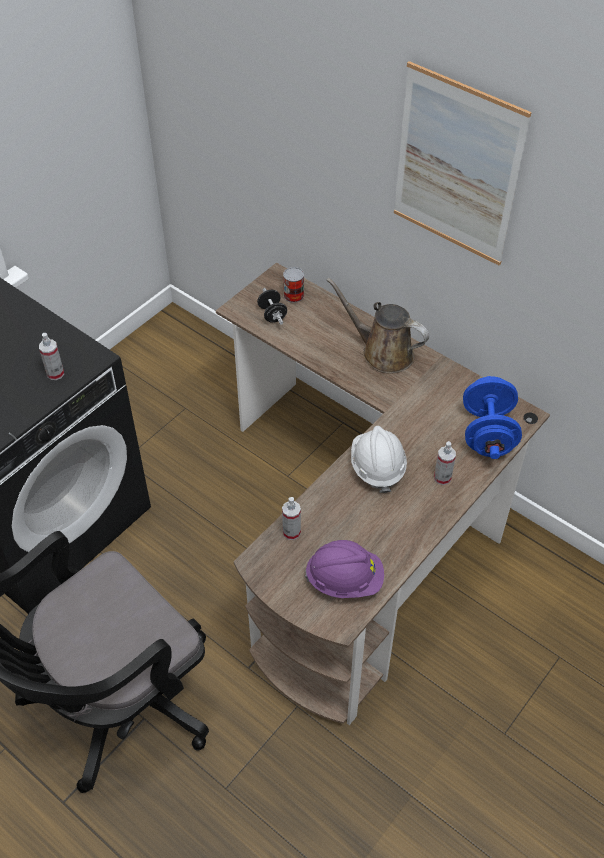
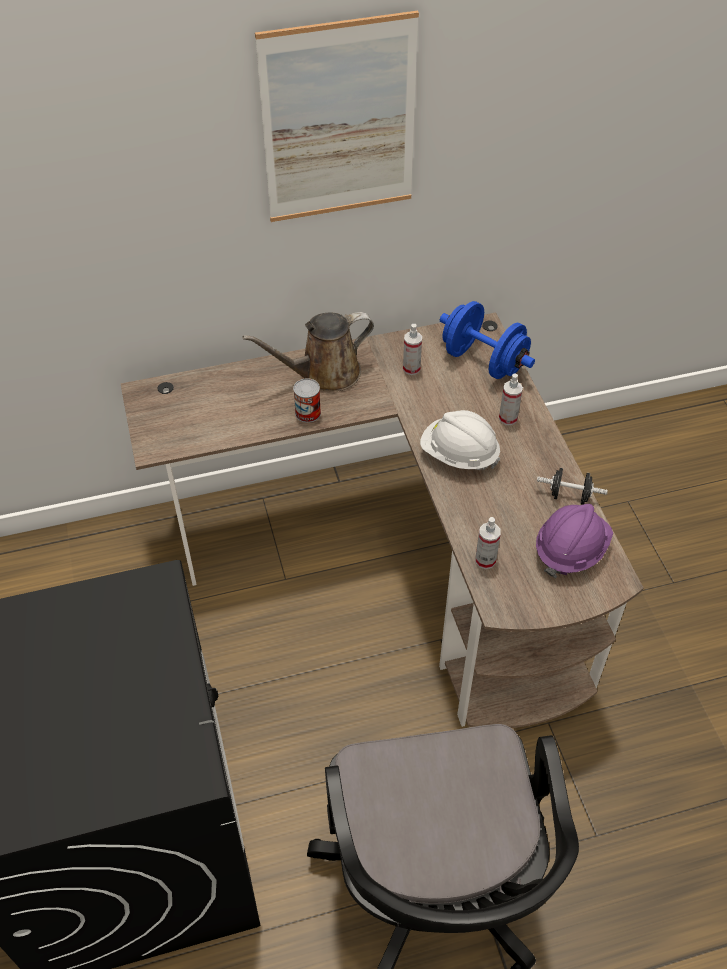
camera: 55 degrees left, 0 degrees up
(55, 374) = (148, 632): spray bottle -> spray bottle (411, 368)
(272, 314) = (191, 425): black dumbbell -> black dumbbell (569, 496)
(293, 295) = (183, 395): can -> can (308, 413)

